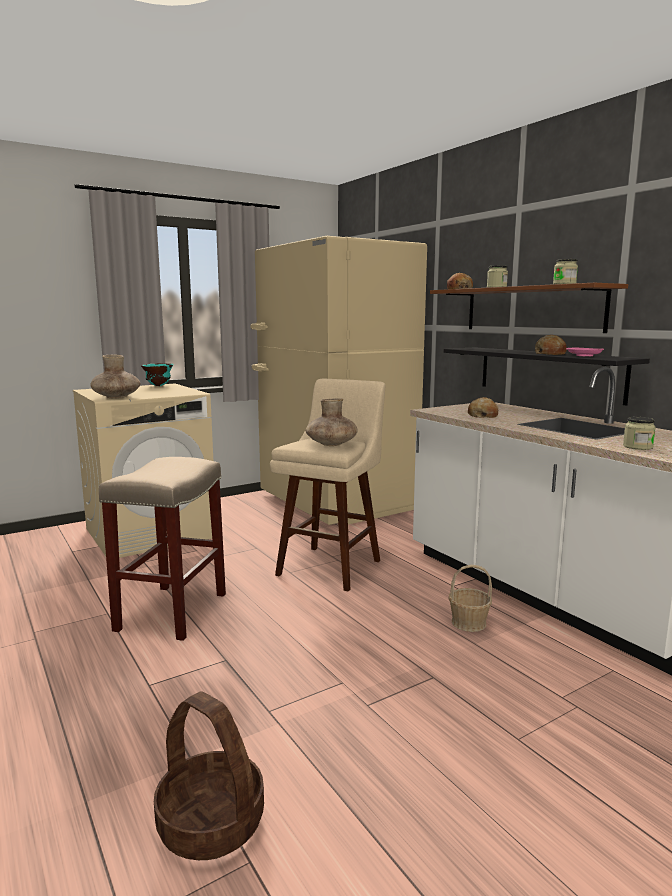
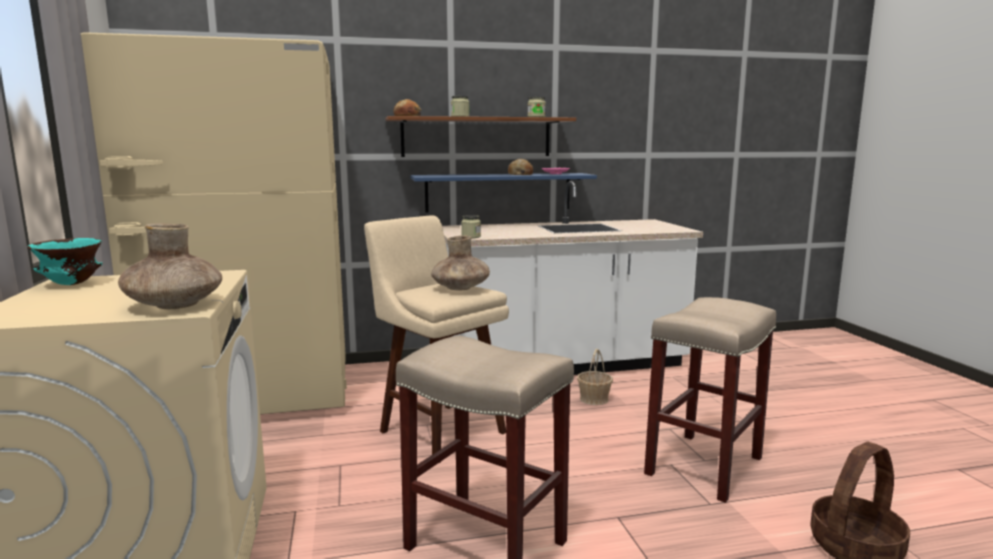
camera: 70 degrees left, 0 degrees up
(354, 705) = (704, 465): none -> beige stool
(482, 415) = (508, 233): bread -> none
(548, 373) = (498, 192): black shelf -> blue shelf
(637, 447) = (651, 229): jar -> jar (471, 237)

